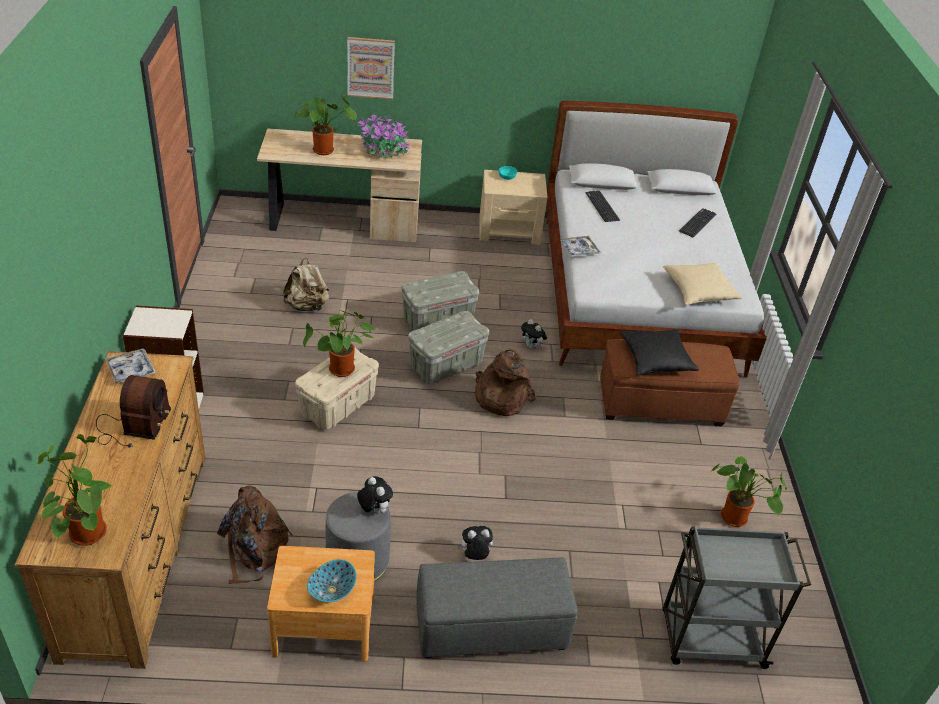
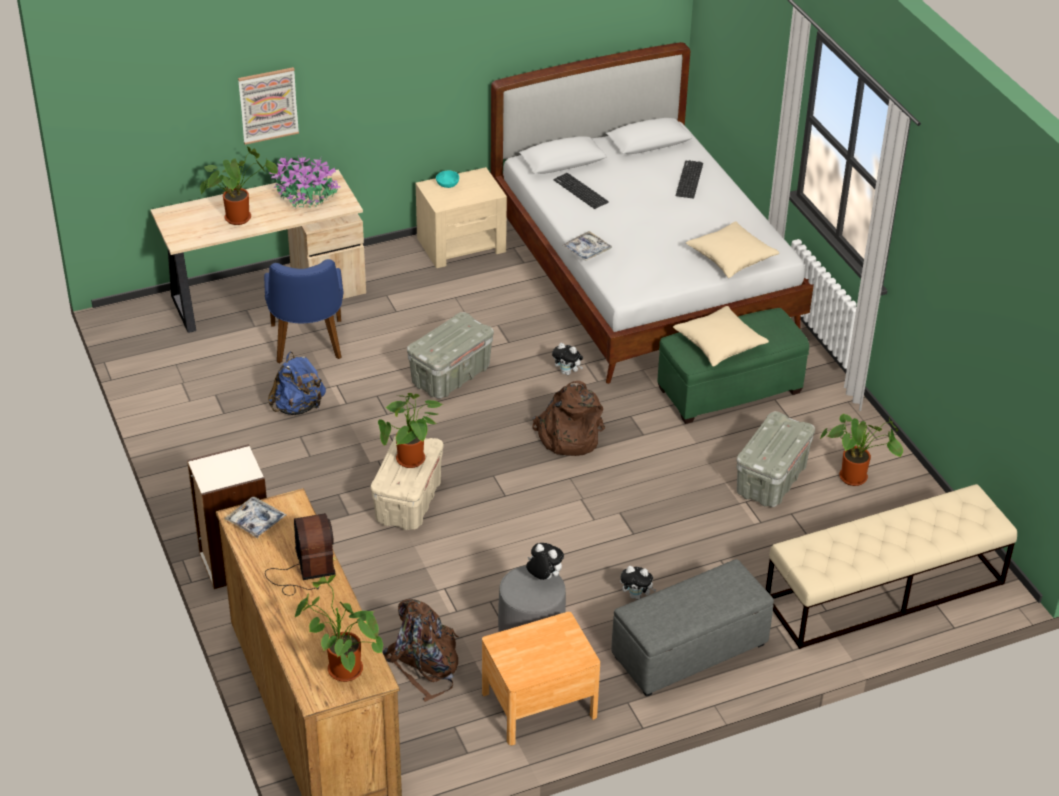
camera: 20 degrees left, 0 degrees up
(307, 306) = (298, 407): beige backpack -> blue backpack
(331, 590) = (555, 656): bowl -> none
(346, 265) = (307, 346): none -> blue chair
(446, 365) = (491, 422): grey storage box -> grey storage box (771, 481)
(474, 556) = (636, 596): plush toy -> plush toy turned 135 degrees counterclockwise
(655, 359) = (719, 344): black pillow -> beige pillow
(660, 404) = (729, 390): brown ottoman -> green ottoman
(710, 640) = (884, 591): grey cart -> beige bench

